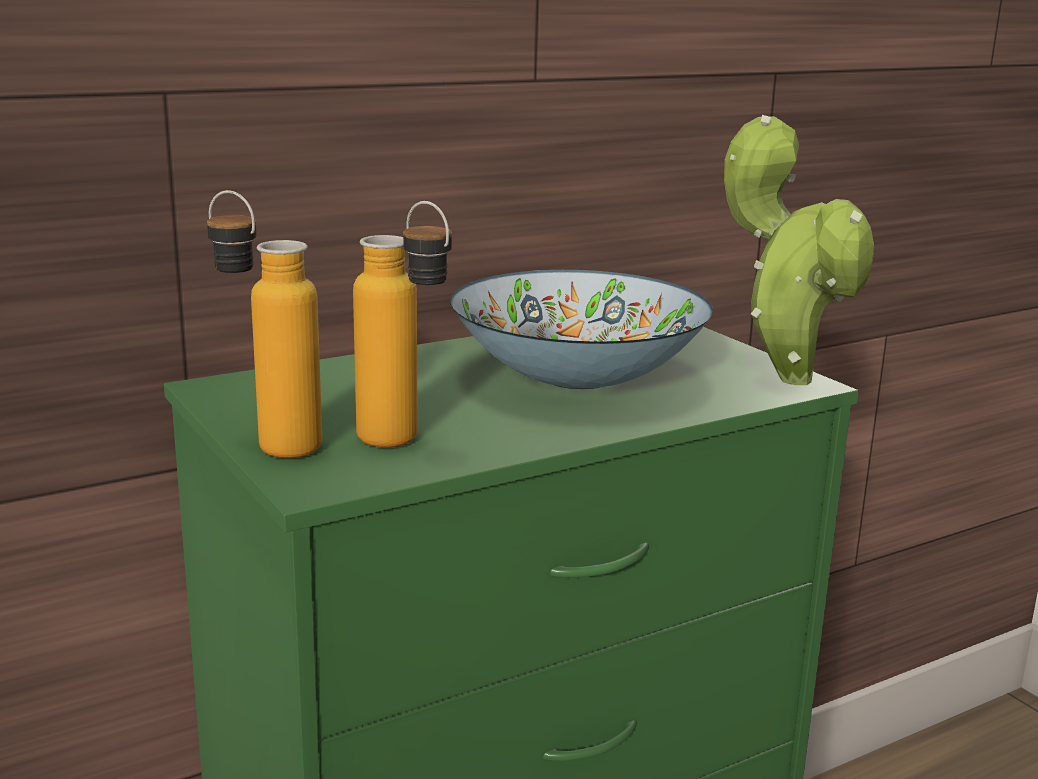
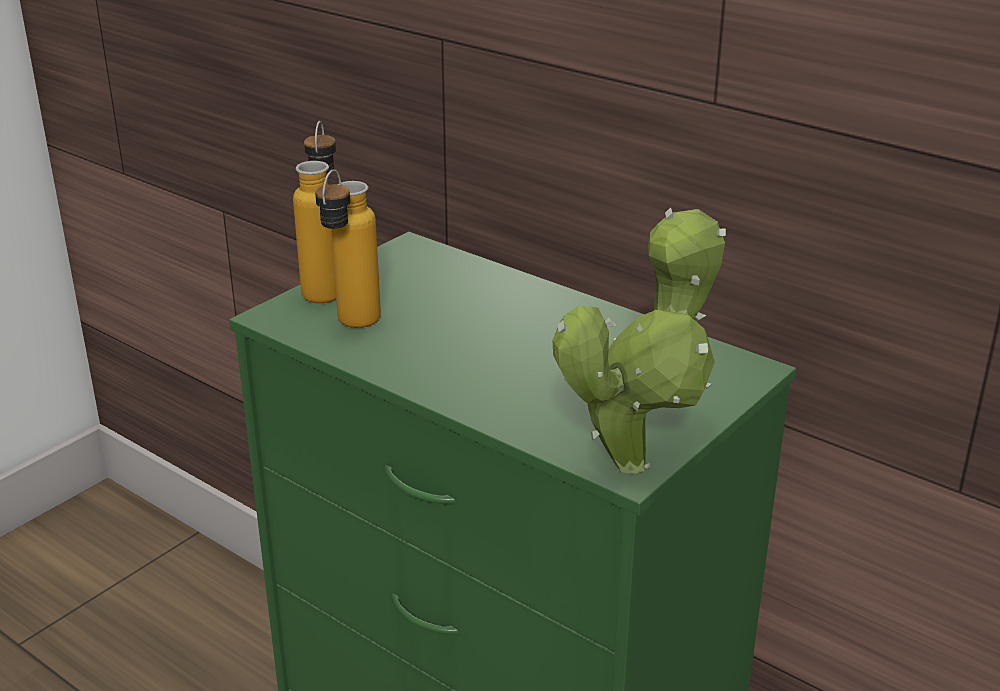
camera: 70 degrees right, 10 degrees up
(579, 378) = (541, 363): bowl -> none

